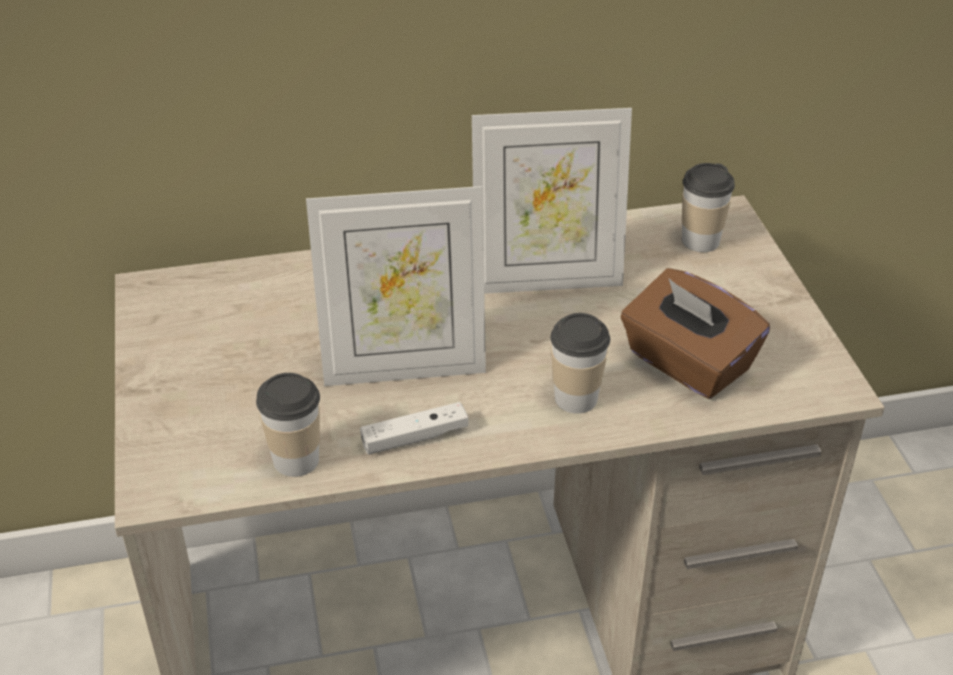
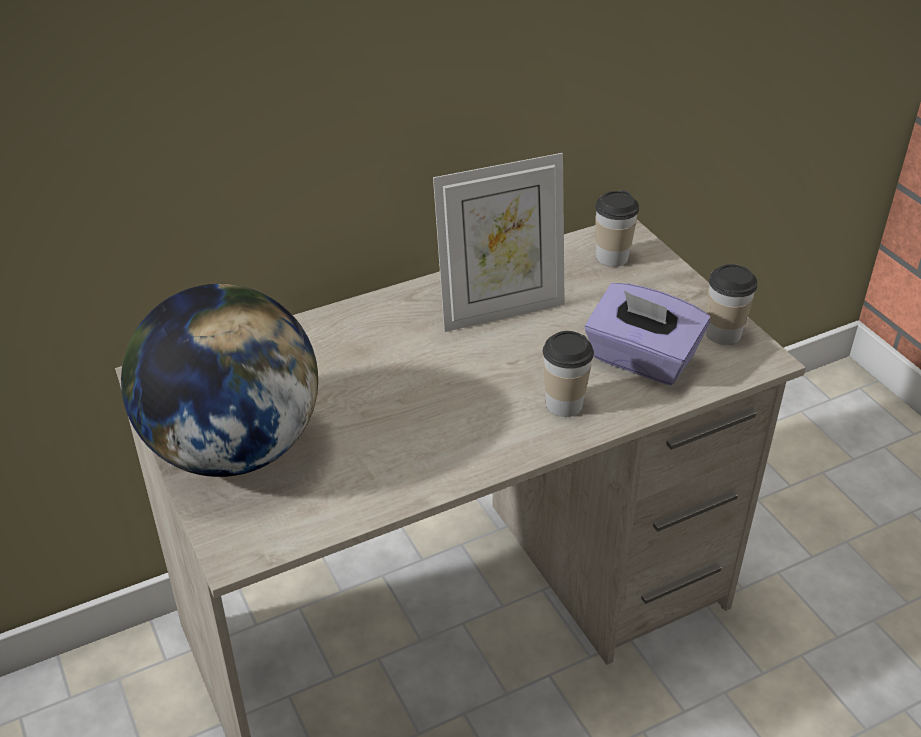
camera: 15 degrees left, 0 degrees up
(197, 380) = (233, 448): none -> globe
(296, 460) = (350, 500): cup -> cup (723, 334)
(404, 368) = (410, 405): picture frame -> none
(415, 437) = (444, 462): white game controller -> none
(687, 364) = (641, 360): brown tissue box -> purple tissue box

